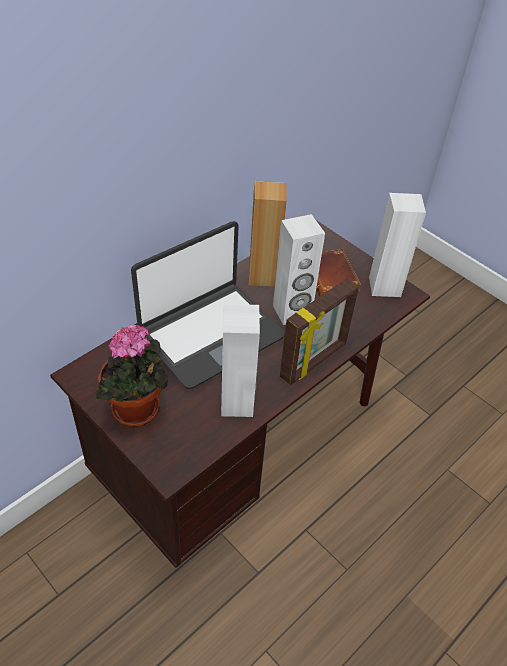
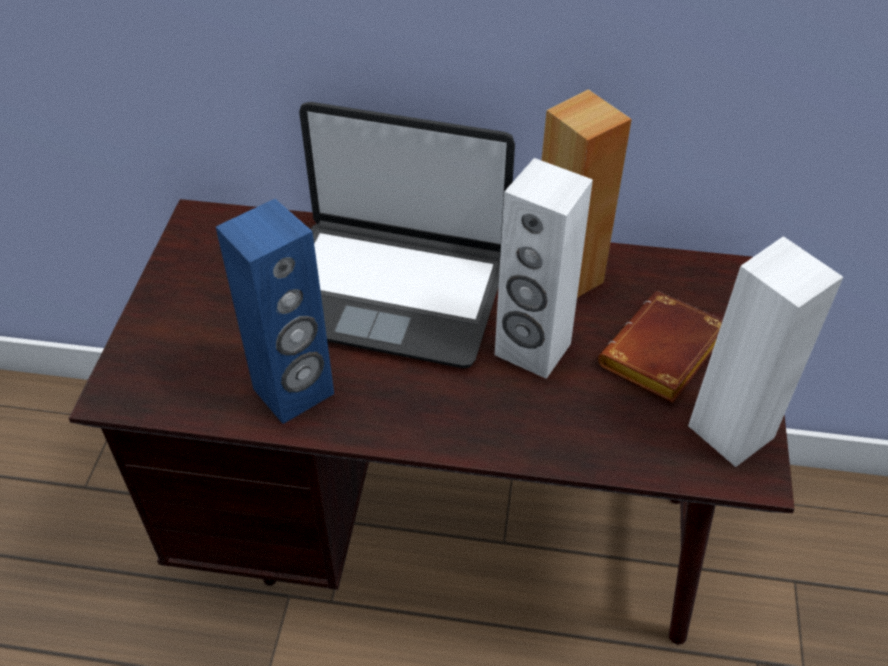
camera: 55 degrees right, 0 degrees up
(137, 412) = (188, 305): potted plant -> none
(237, 402) = (294, 392): white speaker -> blue speaker
(314, 361) = (461, 433): picture frame -> none

